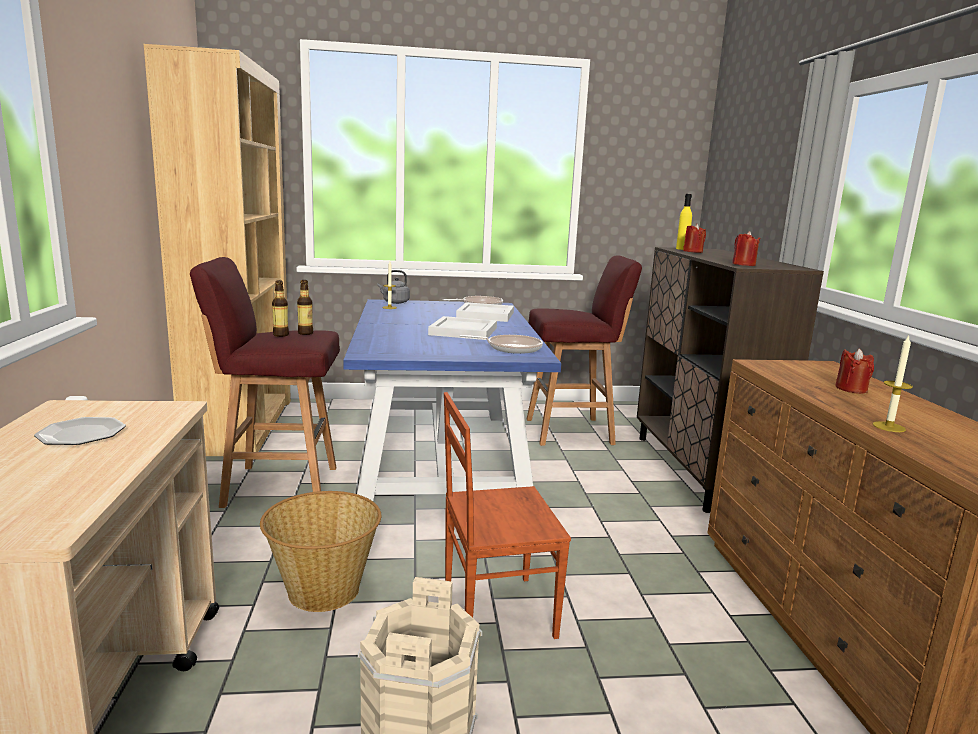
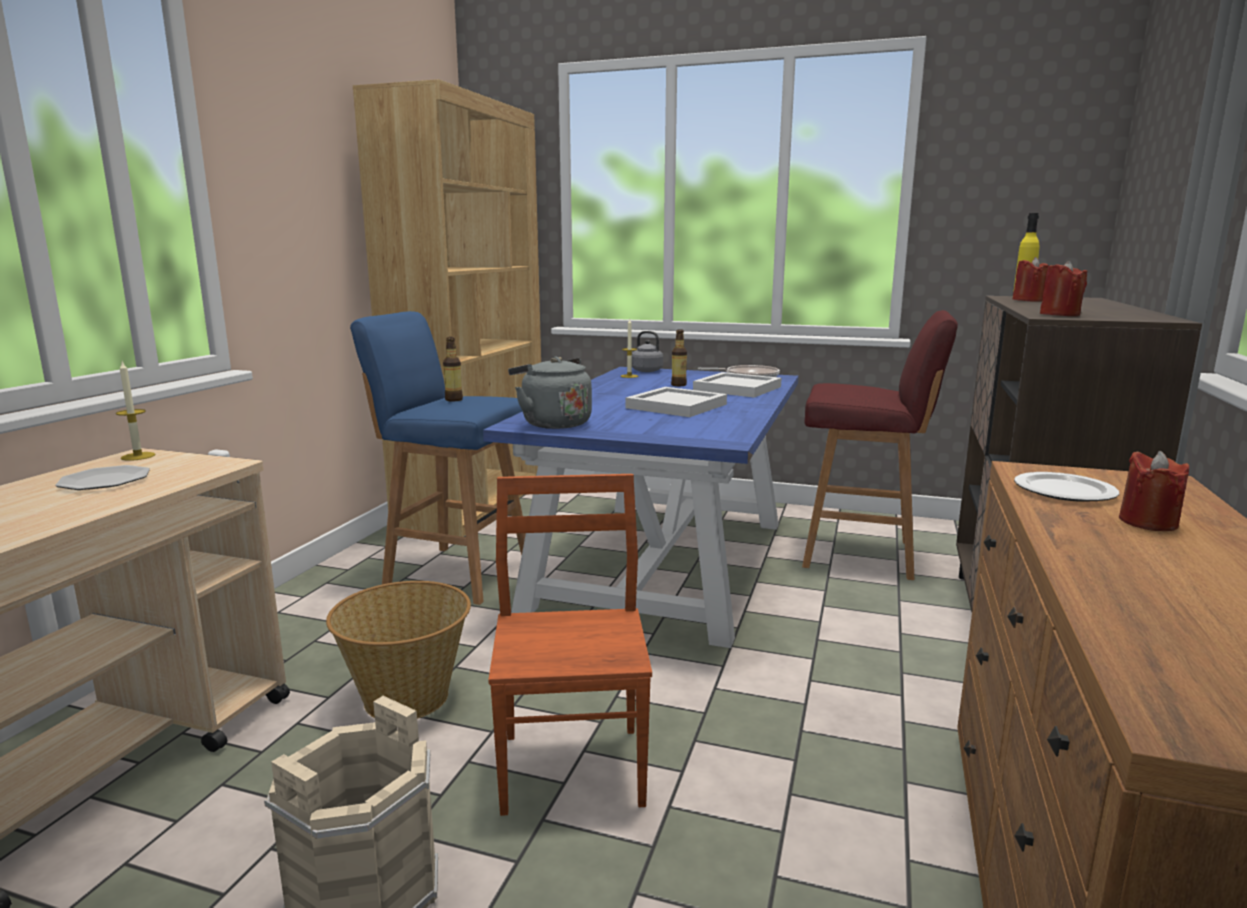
camera: 25 degrees right, 0 degrees up
(278, 486) = (456, 573): red stool -> blue stool
(305, 333) = (482, 399): bottle -> bottle (678, 385)
(392, 351) = (553, 423): none -> grey kettle
(495, 610) = (574, 767): brown chair -> brown chair turned 75 degrees clockwise
(511, 348) = (706, 429): frying pan -> none
(792, 374) = (1063, 490): none -> plate
(889, 427) = (1121, 591): candle -> candle (138, 456)

